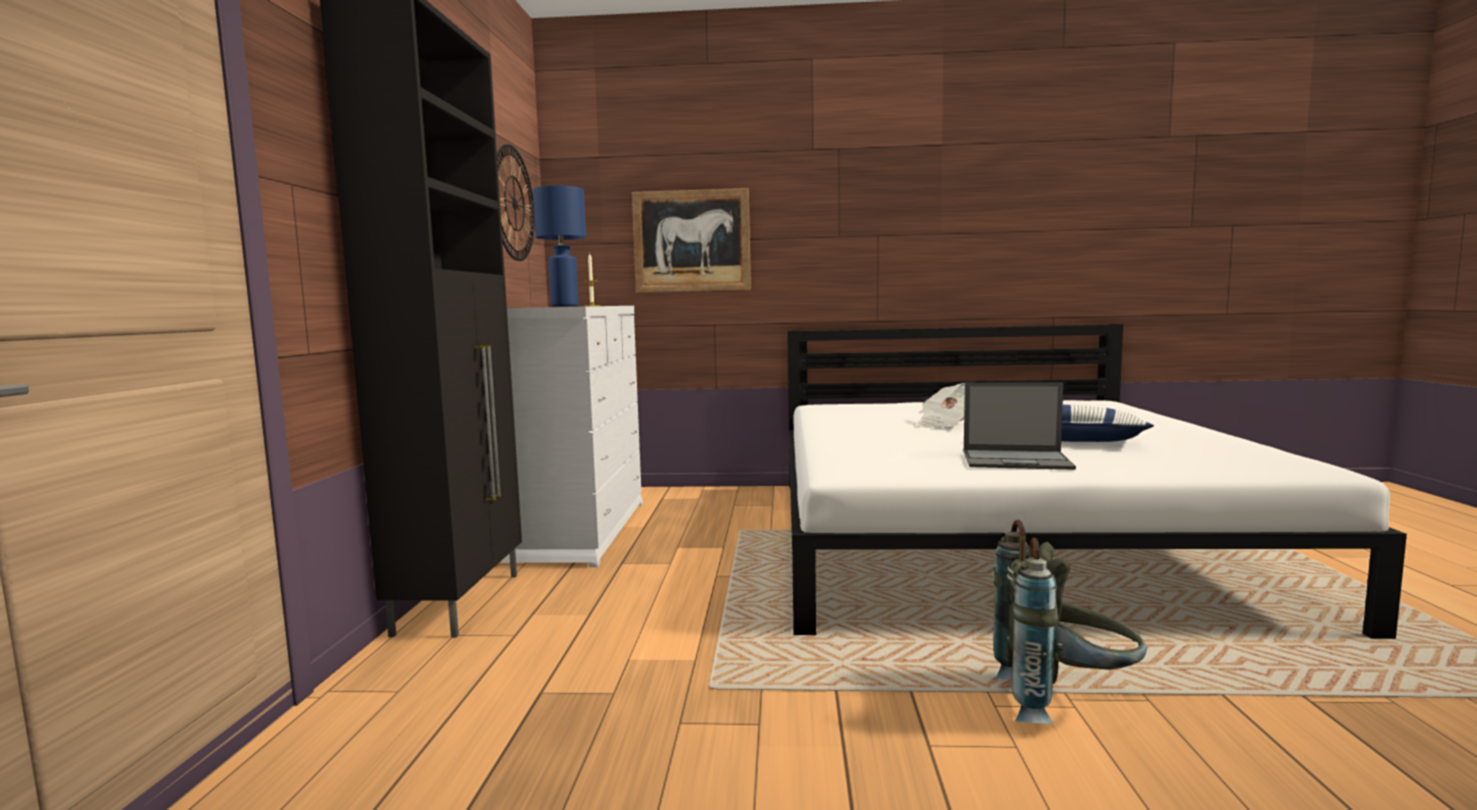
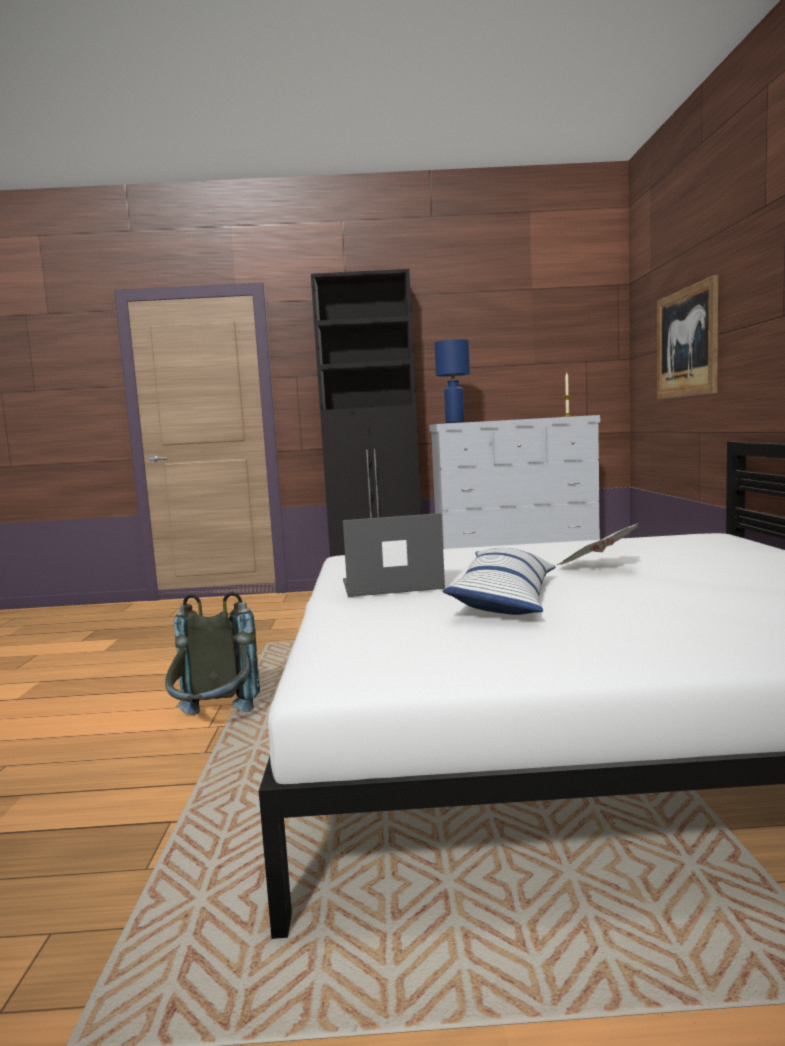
camera: 85 degrees right, 0 degrees up
(514, 203) = (555, 336): wall clock -> none
(1017, 460) = (390, 585): laptop -> laptop turned 75 degrees clockwise

